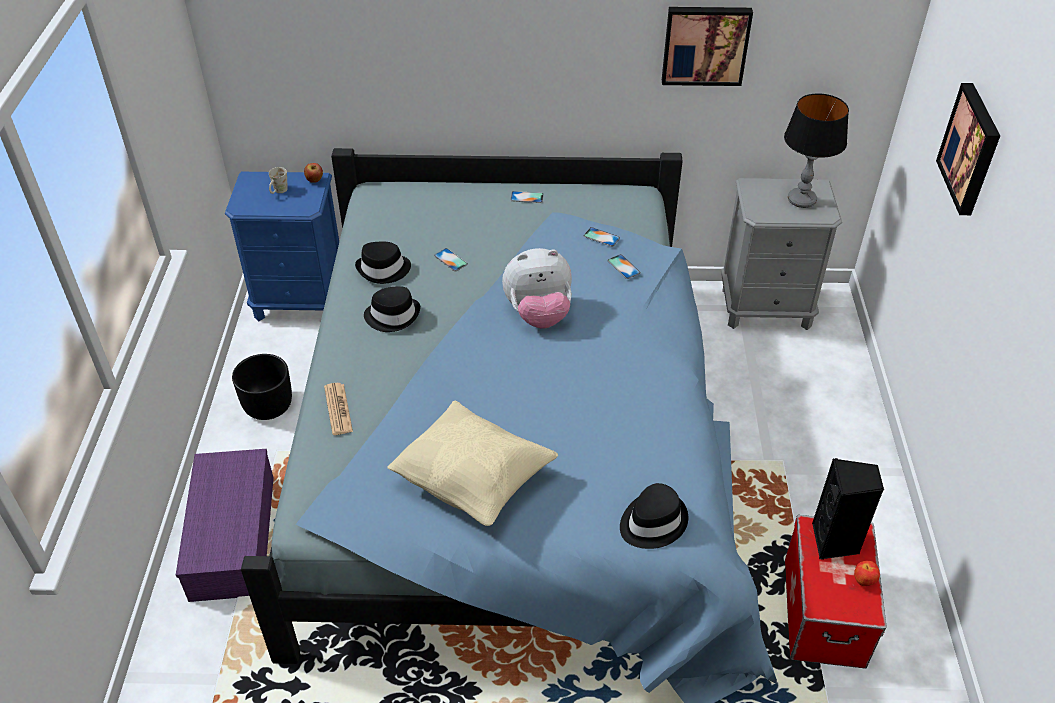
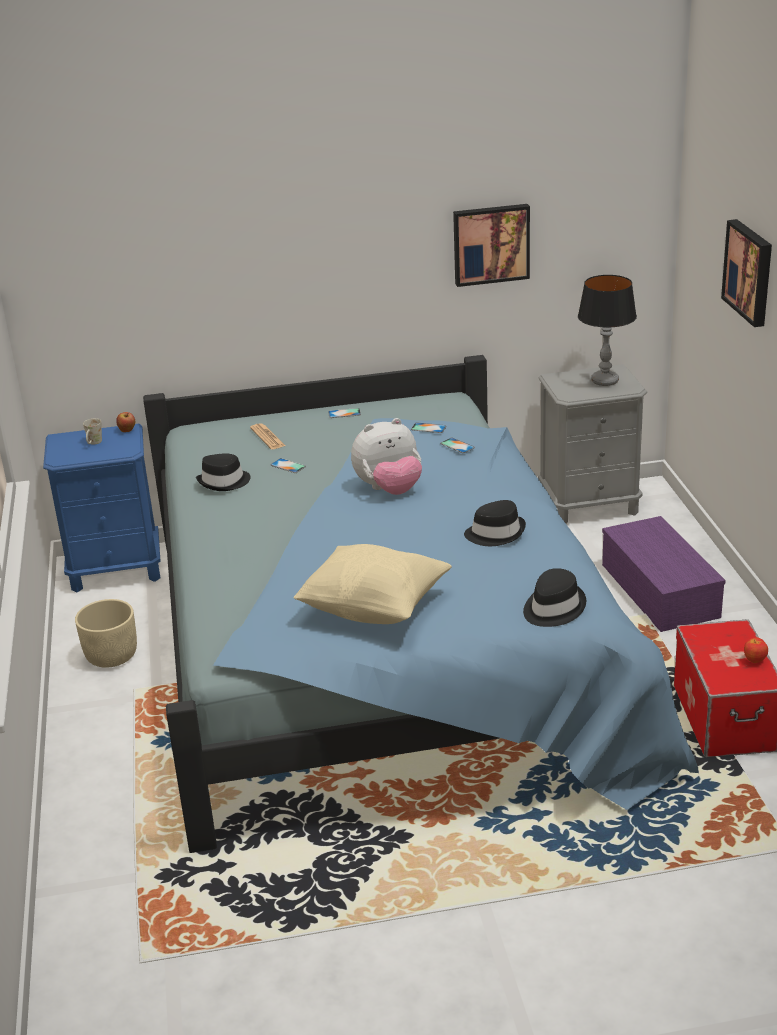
camera: 10 degrees left, 15 degrees down
(234, 539) = (114, 765): purple storage box -> purple storage box (661, 591)
(268, 405) = (112, 656): black planter -> beige planter
(338, 409) = (220, 583): newspaper -> newspaper (267, 437)
(393, 315) = (247, 512): black hat -> black hat (495, 533)
(835, 542) = (719, 638): black speaker -> none

